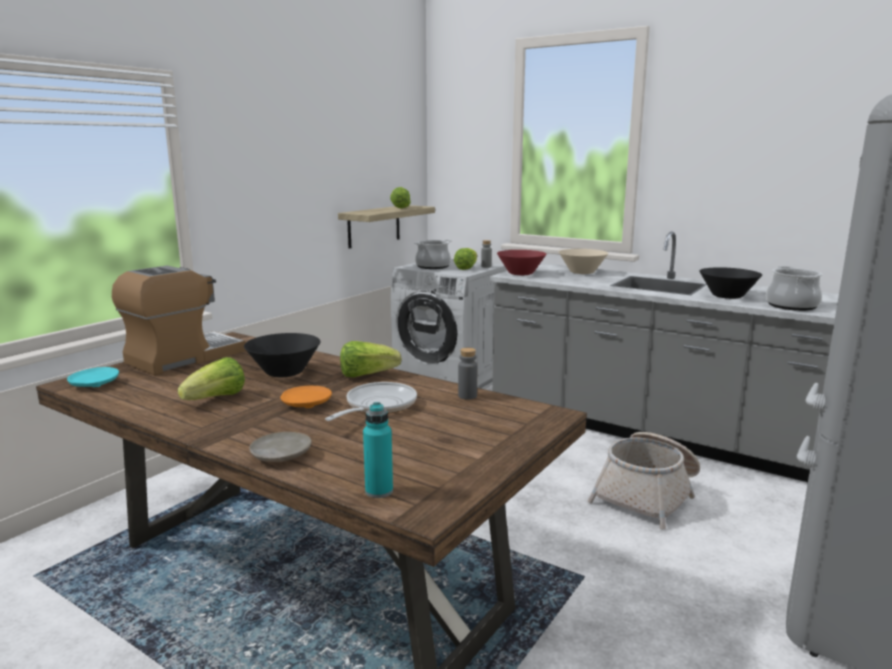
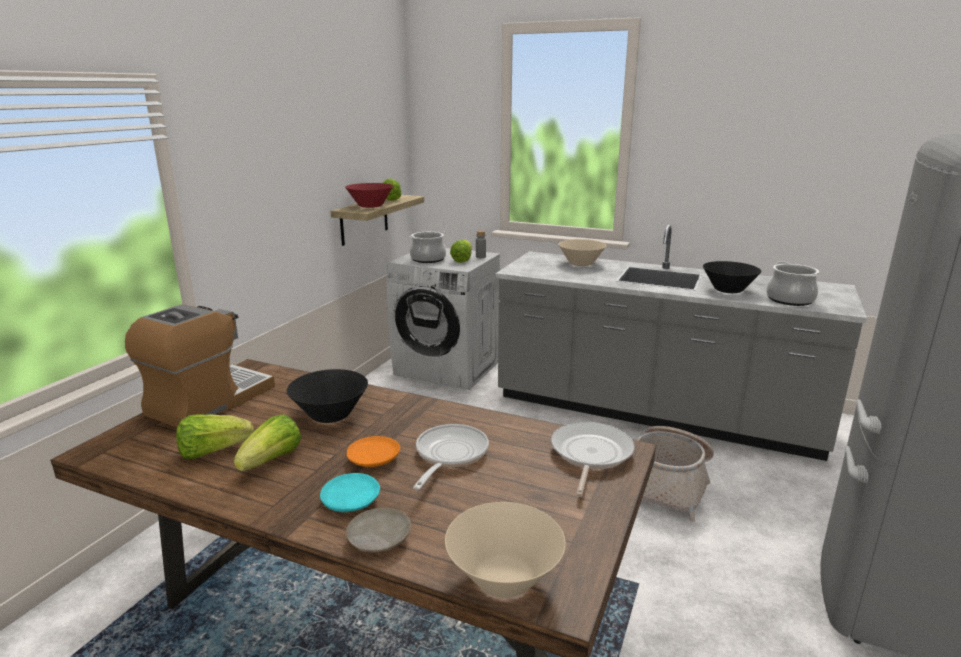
camera: 10 degrees left, 5 degrees up
(94, 384) = (121, 451): turquoise plate -> turquoise plate (350, 501)
(367, 375) = (419, 411): lettuce -> lettuce (213, 451)
(379, 491) = (504, 578): turquoise bottle -> beige bowl
(467, 396) = (533, 432): grey bottle -> none
(514, 415) = (590, 454): none -> frying pan
(521, 273) = (523, 268): red bowl -> red bowl (370, 206)

